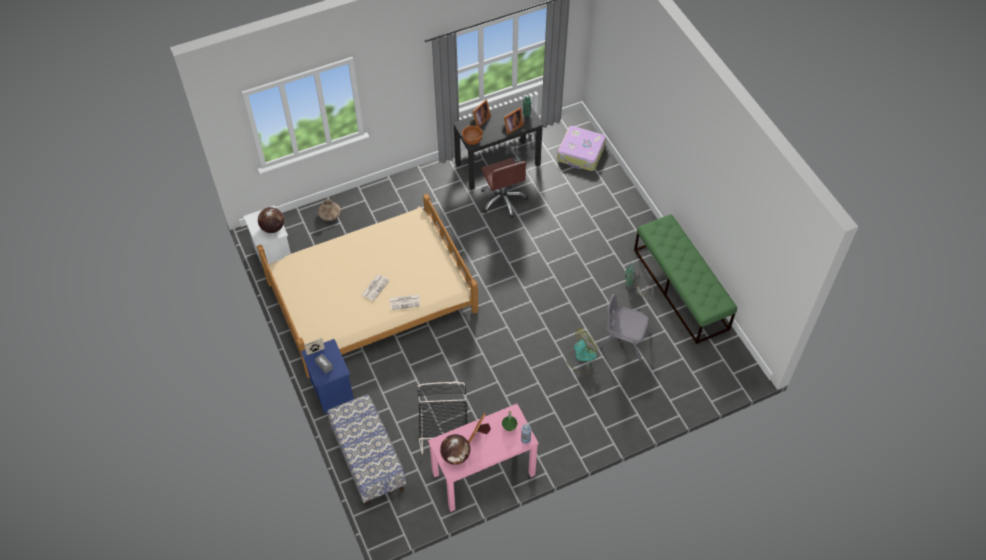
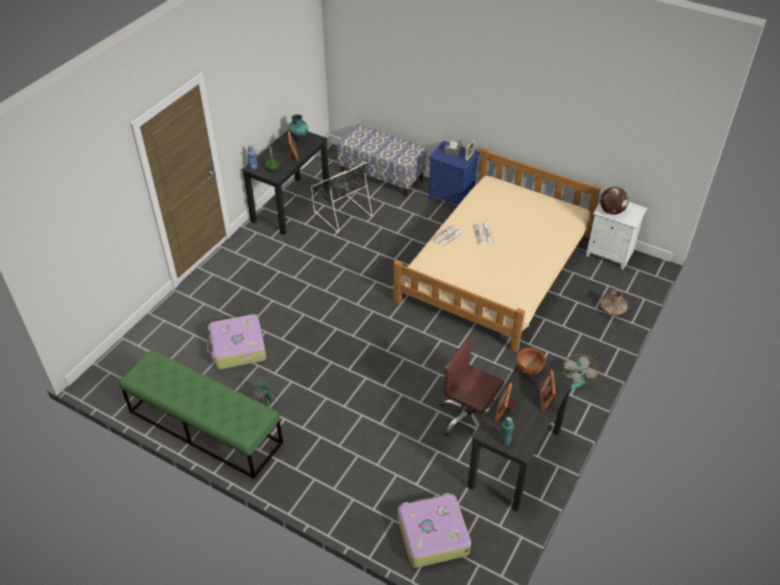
camera: 145 degrees right, 10 degrees down
(455, 456) = (298, 138): globe -> vase
(483, 474) = (291, 205): pink desk -> black desk
(581, 357) = (269, 313): fan -> fan (574, 377)
(624, 339) = (237, 348): grey chair -> suitcase

